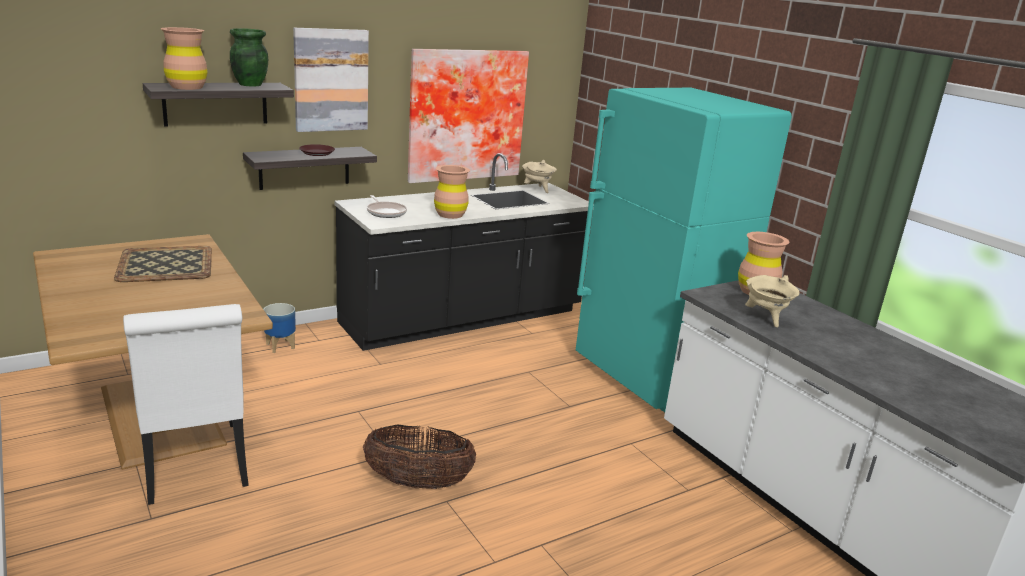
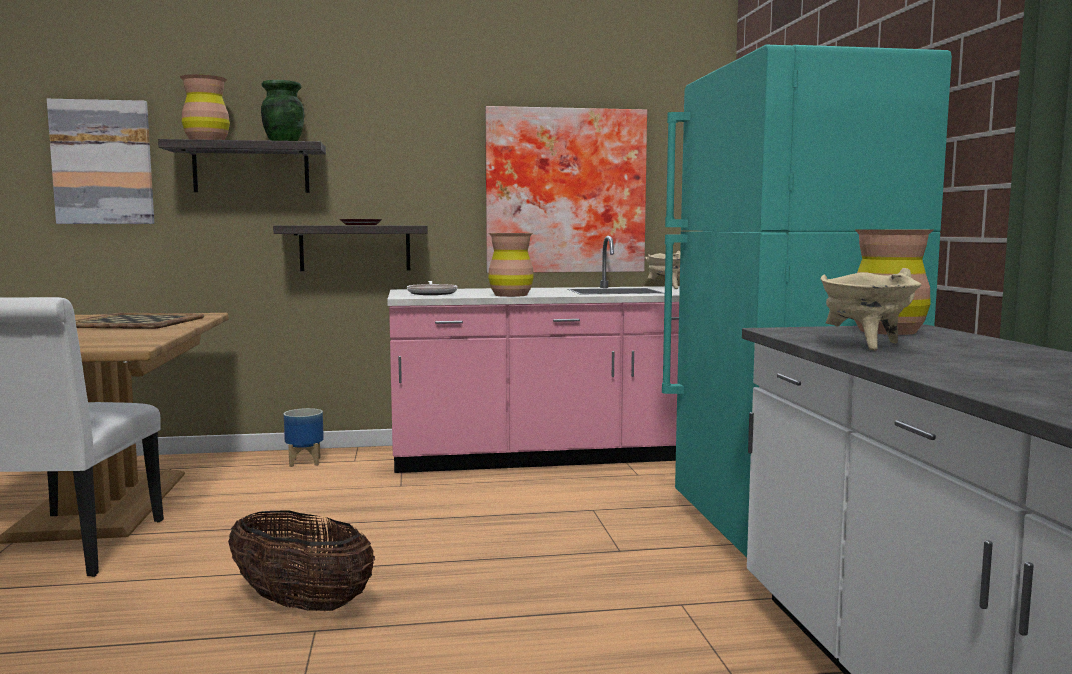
camera: 25 degrees right, 15 degrees down
(331, 80) = (386, 144): picture -> picture (103, 162)
(463, 319) = (555, 456): black counter -> pink counter

